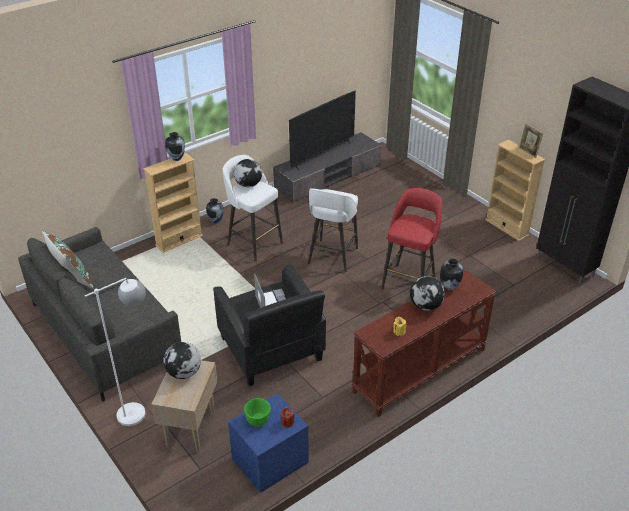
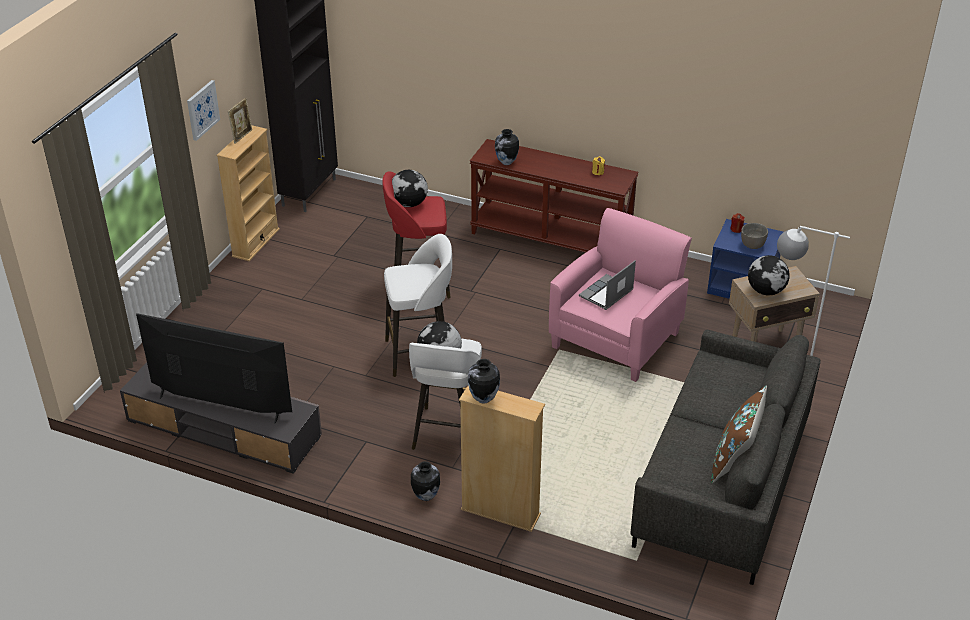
camera: 120 degrees left, 0 degrees up
(258, 420) = (752, 245): green bowl -> grey bowl
(271, 350) = (616, 339): black armchair -> pink armchair
(426, 306) = (547, 167): globe -> globe (409, 203)
(516, 103) = (202, 110): none -> picture

